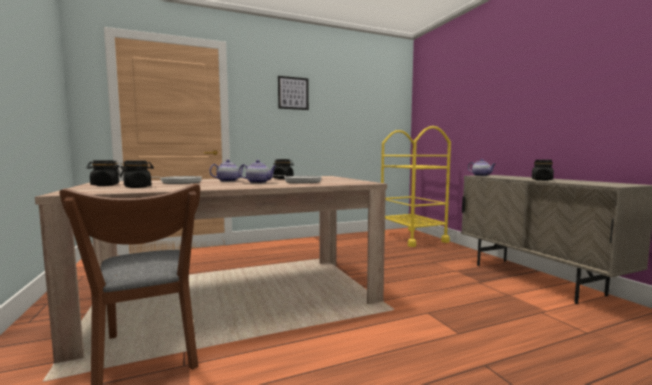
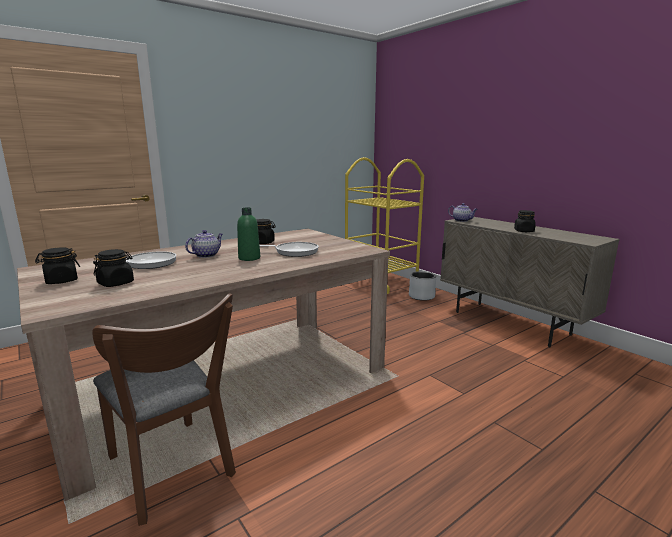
camera: 15 degrees left, 10 degrees up
(258, 183) = (249, 258): teapot -> green bottle
(293, 93) = (239, 114): picture -> none
(446, 251) = (421, 296): none -> grey planter

